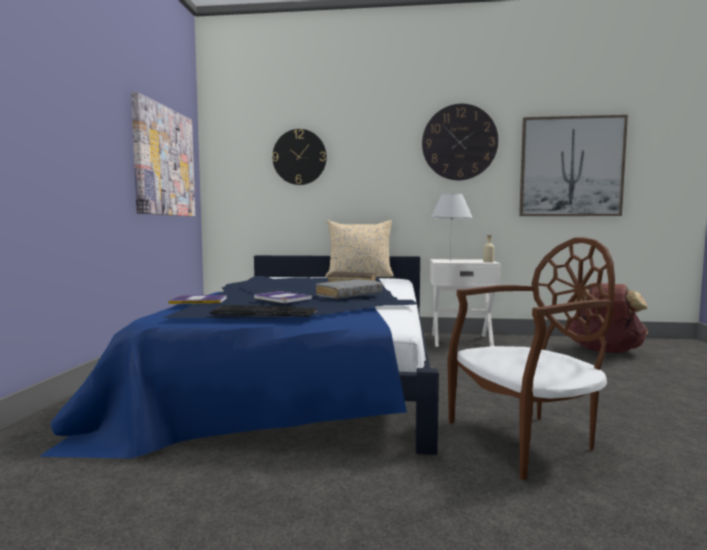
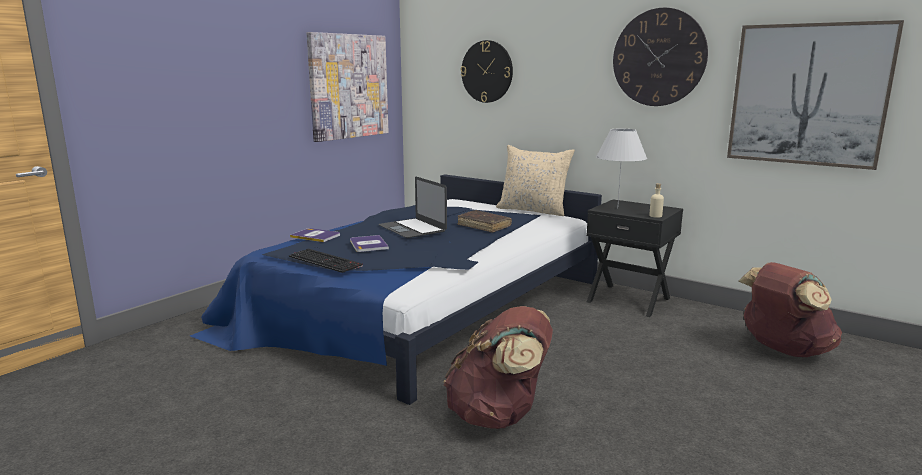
camera: 30 degrees right, 10 degrees up
(296, 287) = (412, 228): none -> laptop
(349, 296) = (429, 249): grey book -> none
(461, 340) = (629, 299): white nightstand -> black nightstand
(526, 439) = (498, 415): brown chair -> brown backpack

